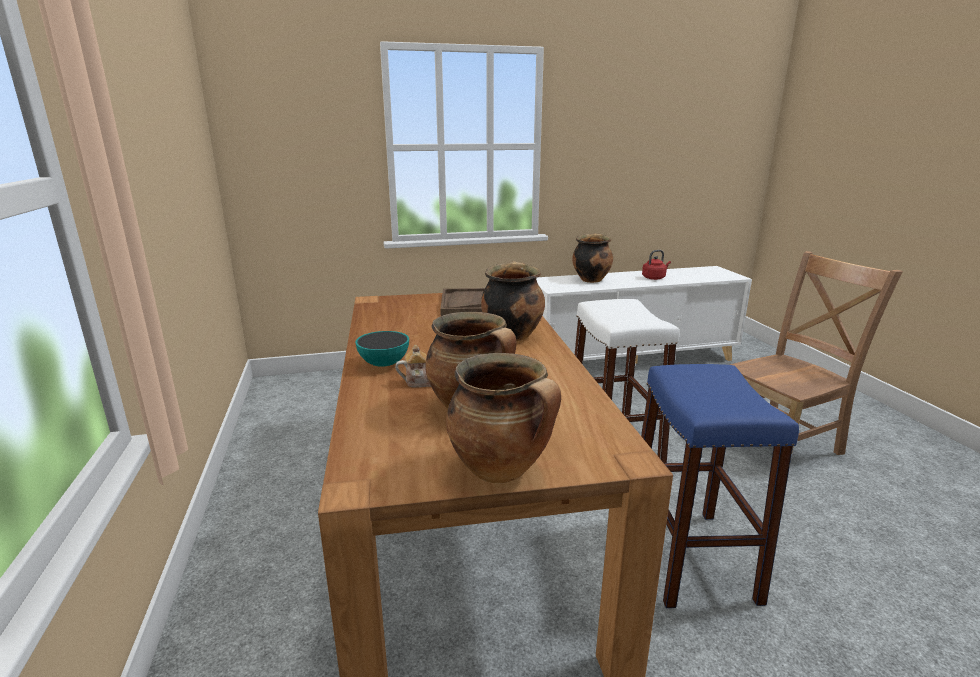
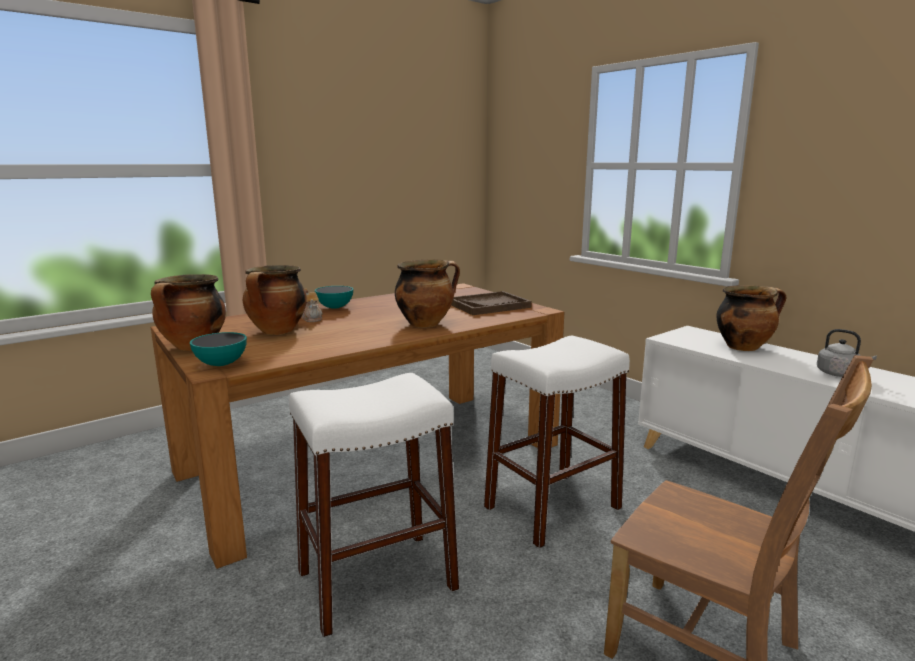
camera: 65 degrees right, 5 degrees down
(603, 451) = (221, 364): none -> bowl
(654, 278) = (839, 374): red kettle -> grey kettle
(690, 557) = (376, 580): blue stool -> white stool

